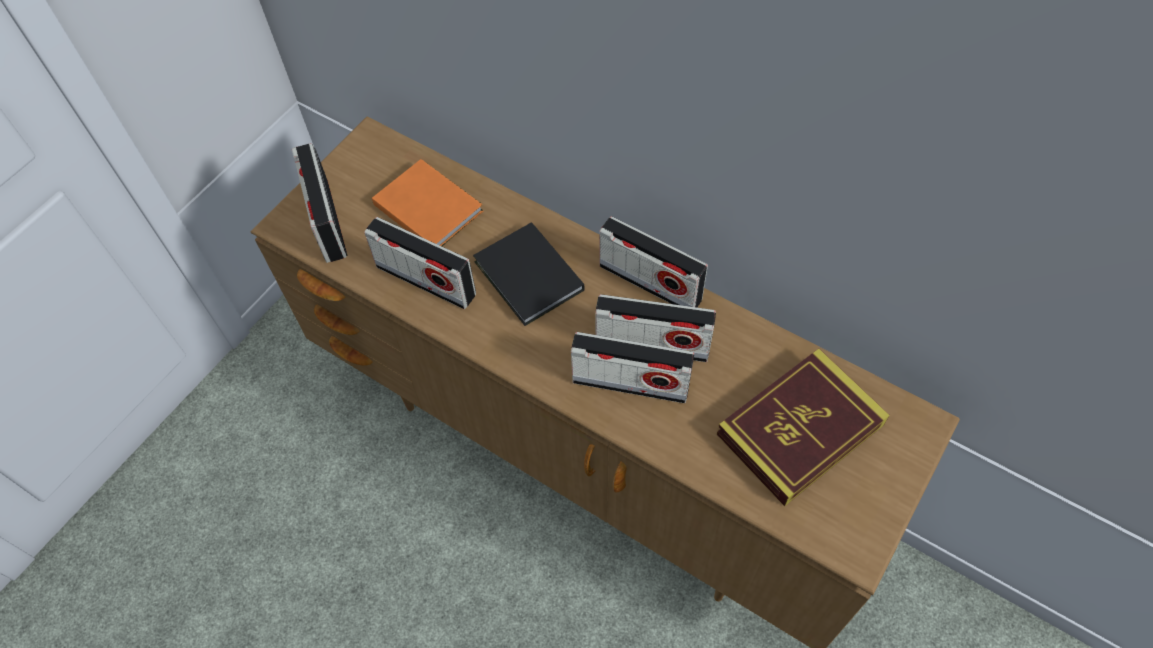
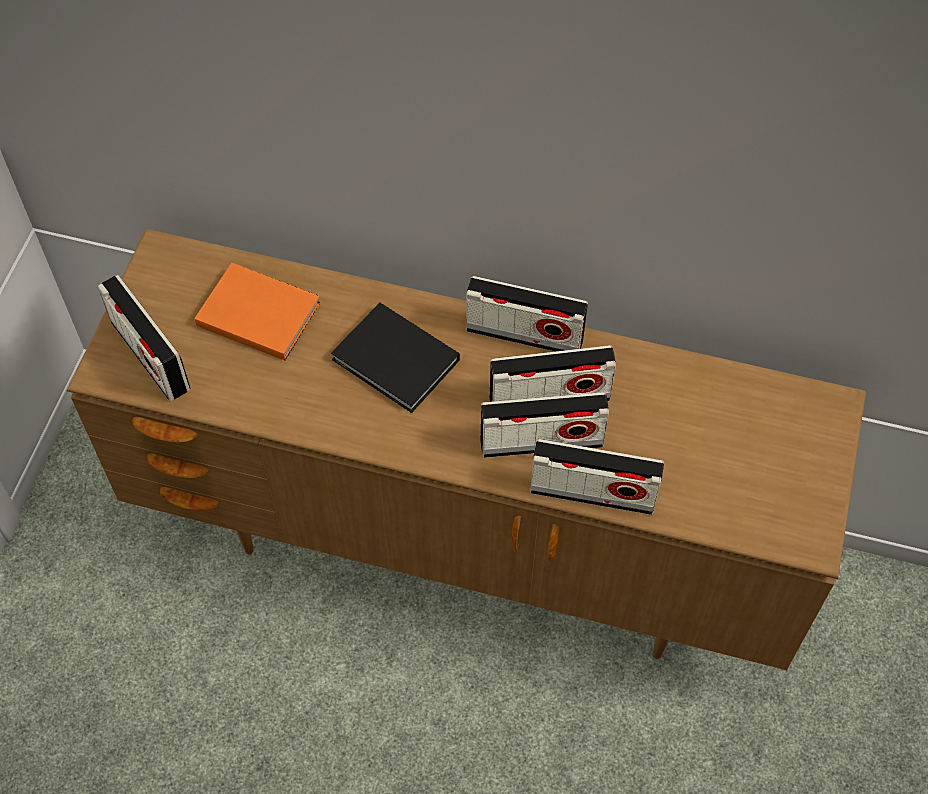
camera: 20 degrees left, 0 degrees up
(426, 280) = (287, 393): radio -> radio (592, 493)
(800, 429) = (721, 442): book -> none

